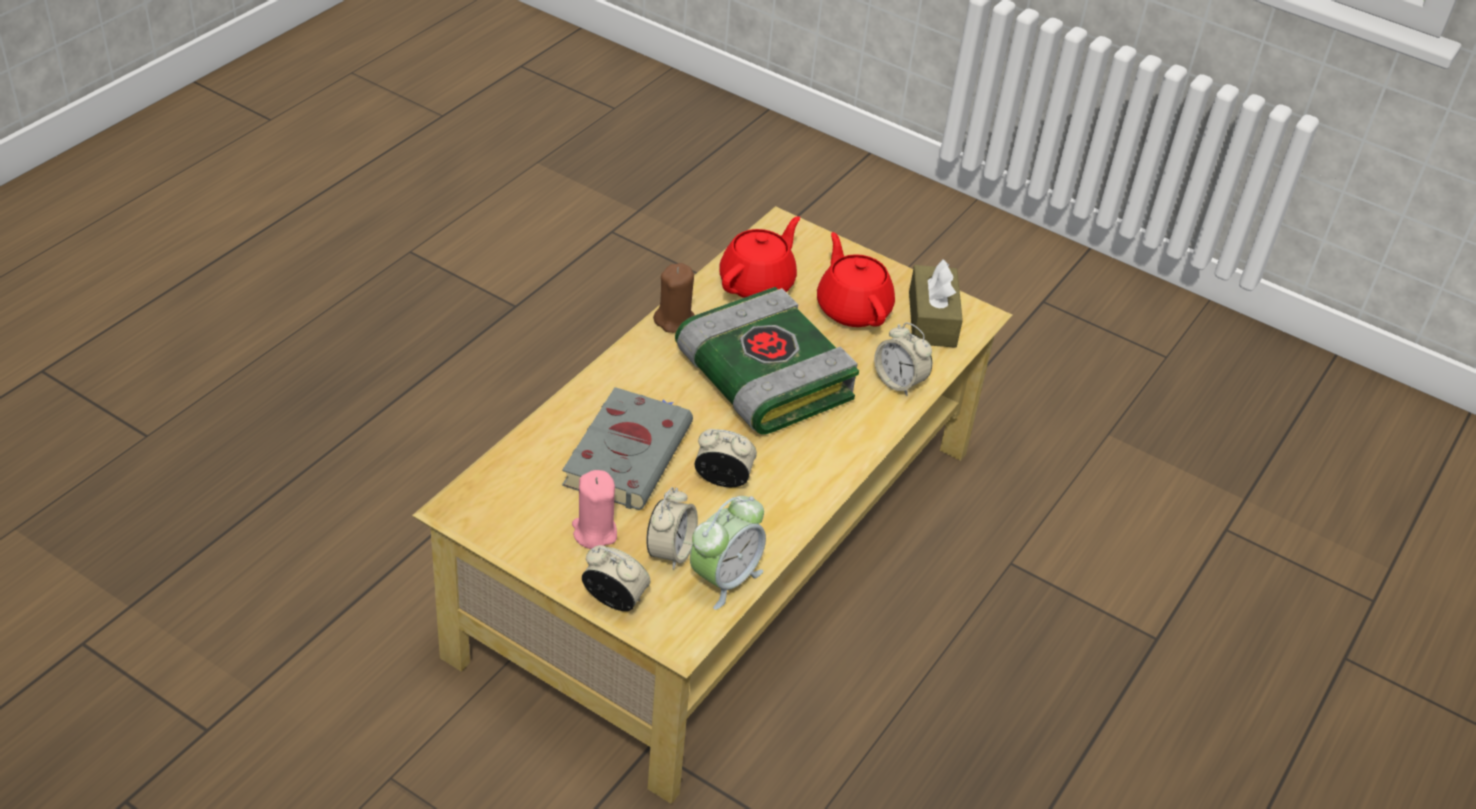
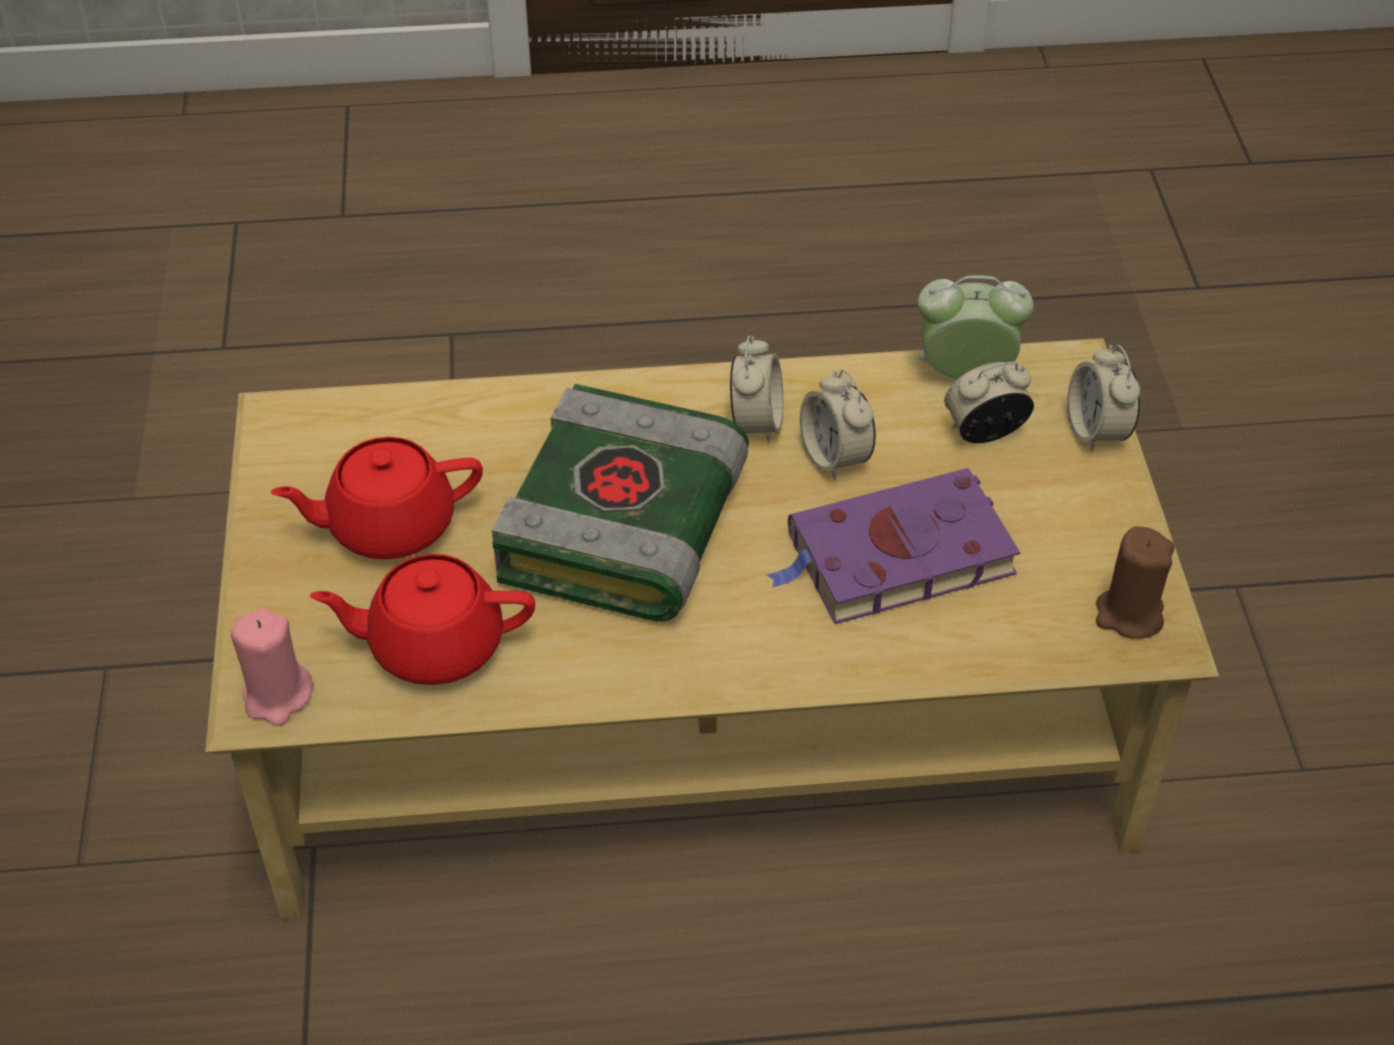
camera: 125 degrees left, 5 degrees up
(594, 532) = (1039, 504): pink candle -> pink candle (277, 696)
(628, 452) = (894, 557): grey book -> purple book
(674, 320) = (611, 675): brown candle -> brown candle (1128, 614)
(853, 308) = (389, 525): red teapot -> red teapot turned 45 degrees clockwise
(899, 382) = (495, 412): alarm clock -> alarm clock (756, 423)
(932, 319) = (334, 445): brown tissue box -> none

